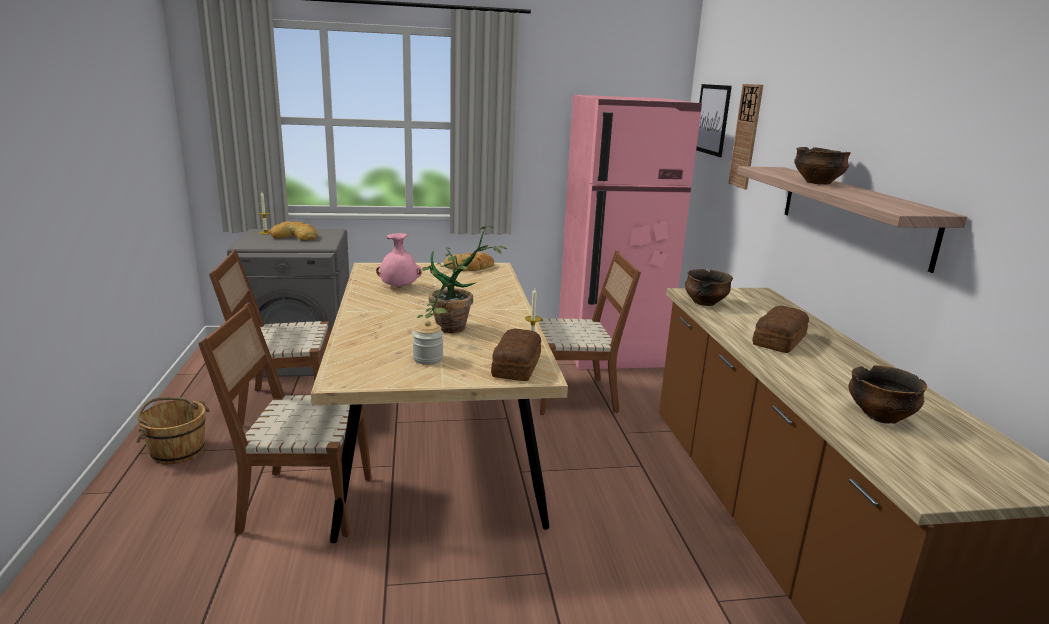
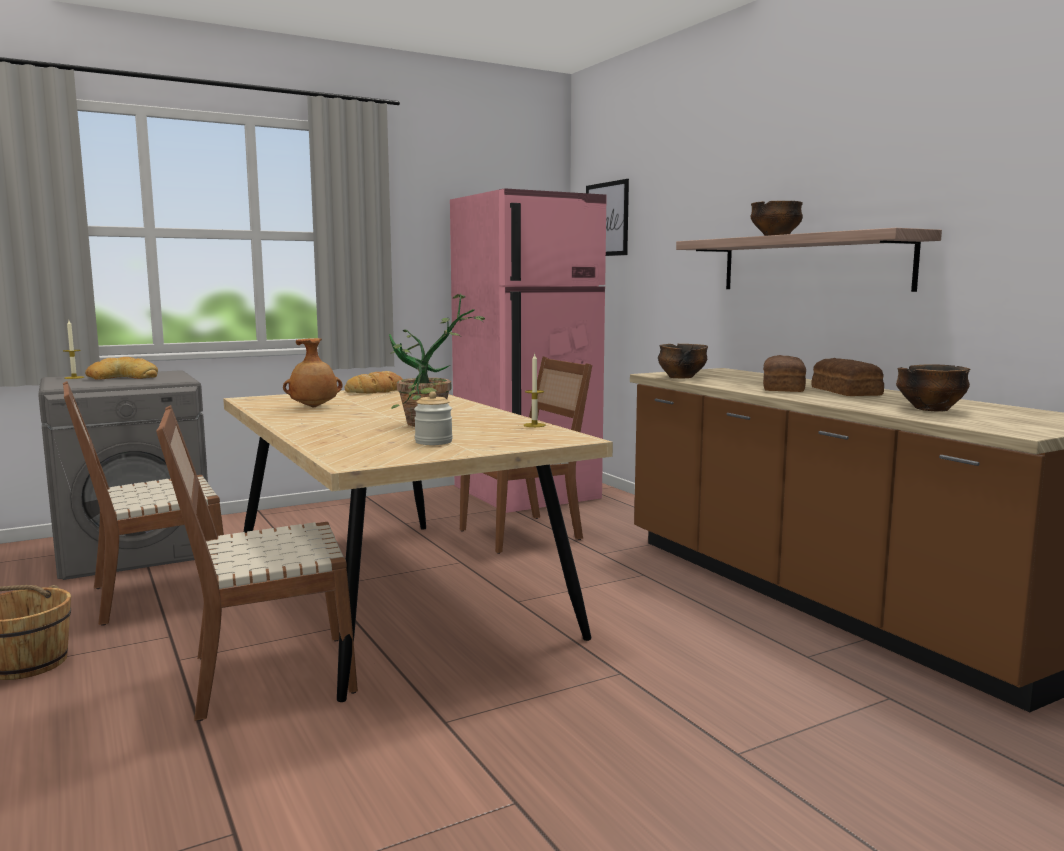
camera: 20 degrees left, 10 degrees down
(399, 287) = (314, 407): pink vase -> brown vase
(515, 366) = (538, 437): bread -> bread (845, 392)
(746, 136) = (658, 225): wall clock -> none

